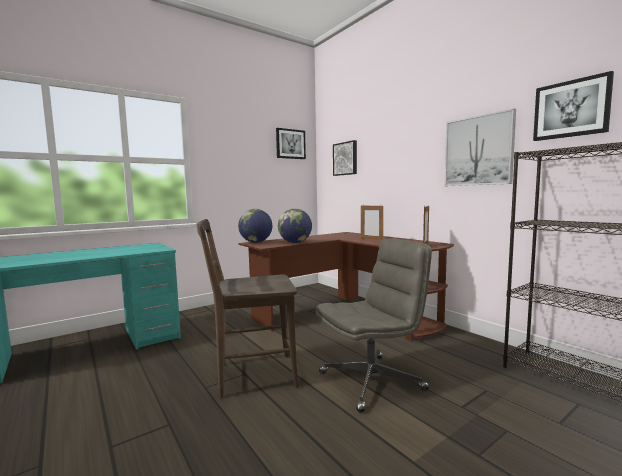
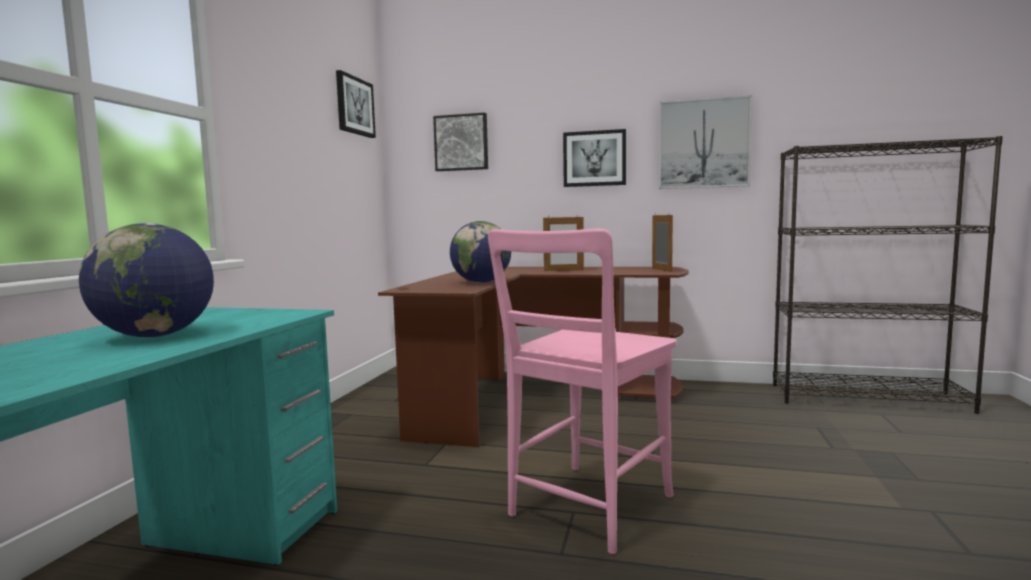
camera: 40 degrees left, 0 degrees up
(251, 375) = (586, 509): brown chair -> pink chair
(256, 242) = (413, 288): globe -> globe (155, 336)
(372, 380) = (723, 457): grey office chair -> none
(571, 109) = (812, 104): picture -> picture (594, 158)

